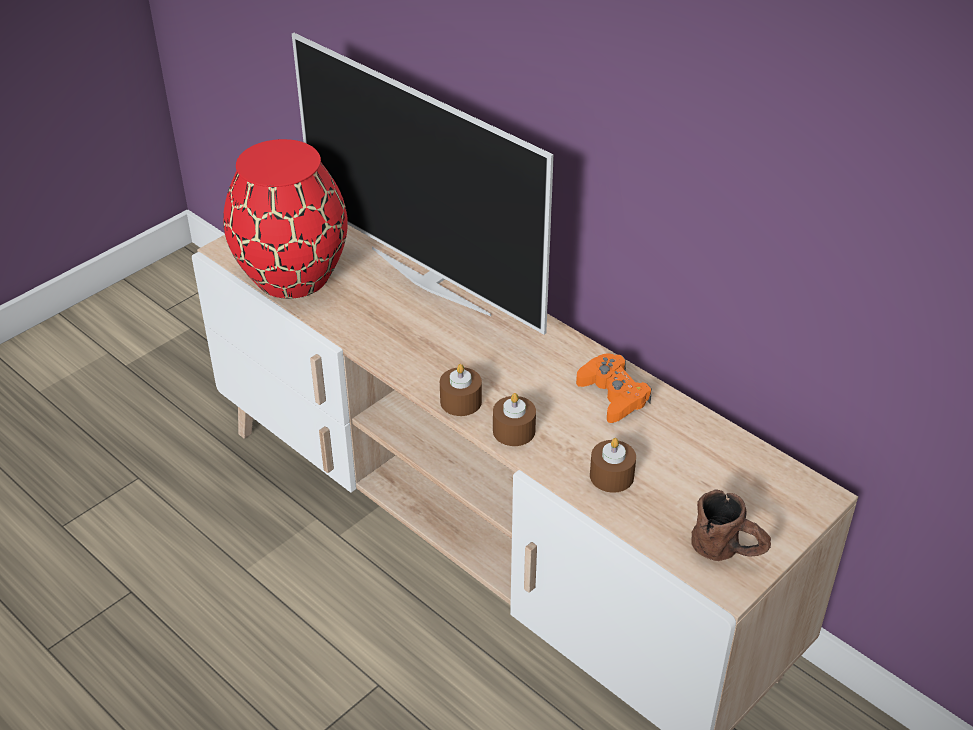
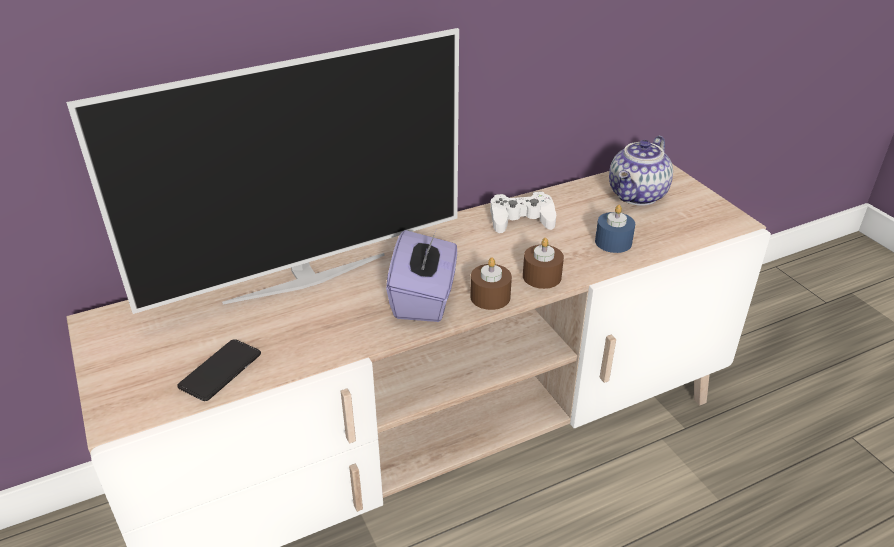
camera: 70 degrees left, 5 degrees down
(293, 277) = (220, 370): red vase -> phone
(437, 359) = (424, 298): none -> purple tissue box
(611, 476) = (613, 242): brown candle -> blue candle
(613, 395) = (521, 219): orange game controller -> white game controller
(729, 551) = (704, 213): brown mug -> none
(731, 484) = (638, 196): none -> teapot

